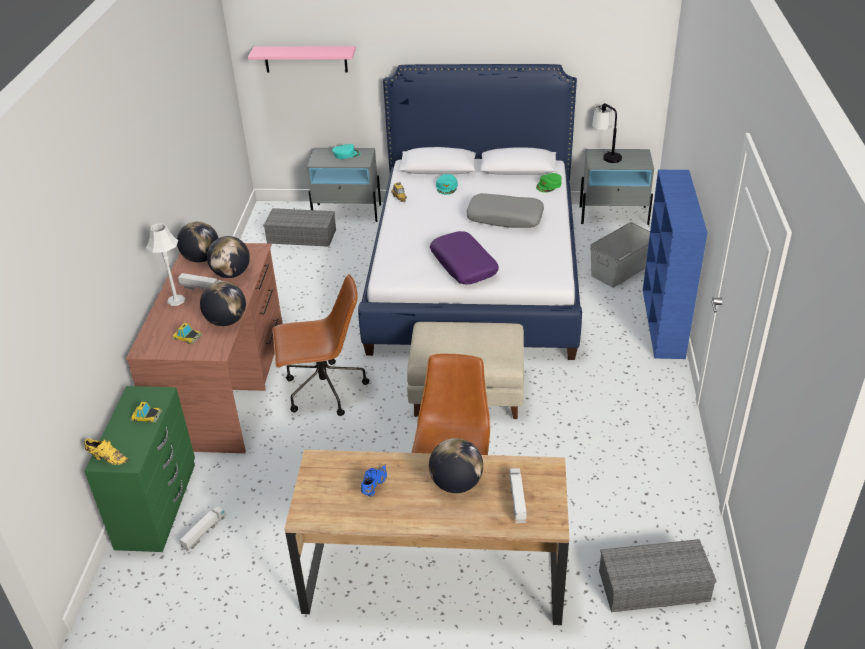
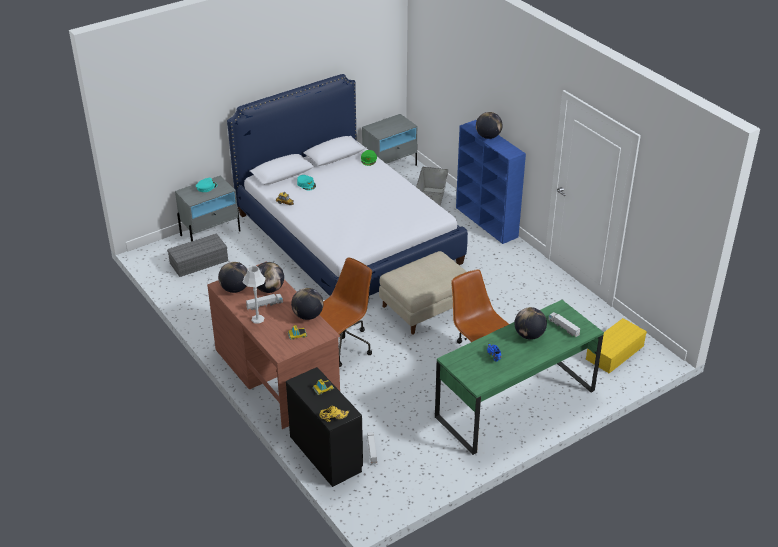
camera: 40 degrees left, 0 degrees up
(158, 505) = (326, 453): green dresser -> black dresser
(305, 59) = (166, 123): pink shelf -> none
(433, 577) = (515, 403): brown desk -> green desk
(464, 265) = (380, 229): purple pillow -> none
(505, 218) = (368, 190): grey pillow -> none
(605, 155) = (379, 127): table lamp -> none
(652, 587) = (614, 353): grey storage box -> yellow storage box
(679, 194) = (488, 136): none -> globe

